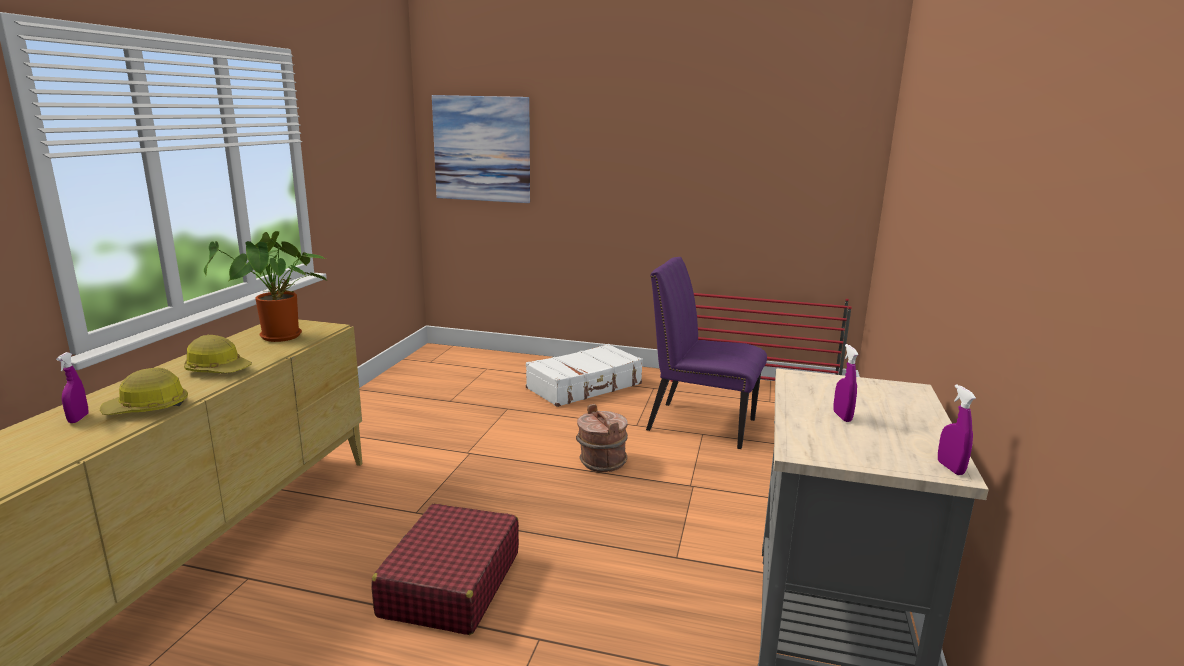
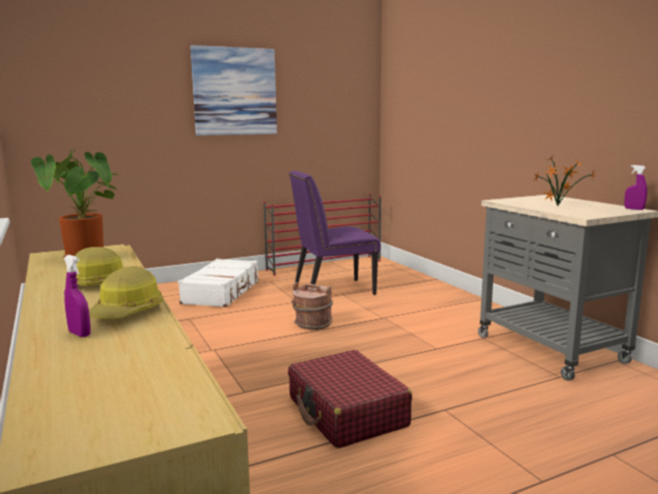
camera: 40 degrees left, 5 degrees down
(482, 149) = (75, 101): picture -> picture (235, 91)
(842, 416) = (558, 206): purple spray bottle -> potted plant

